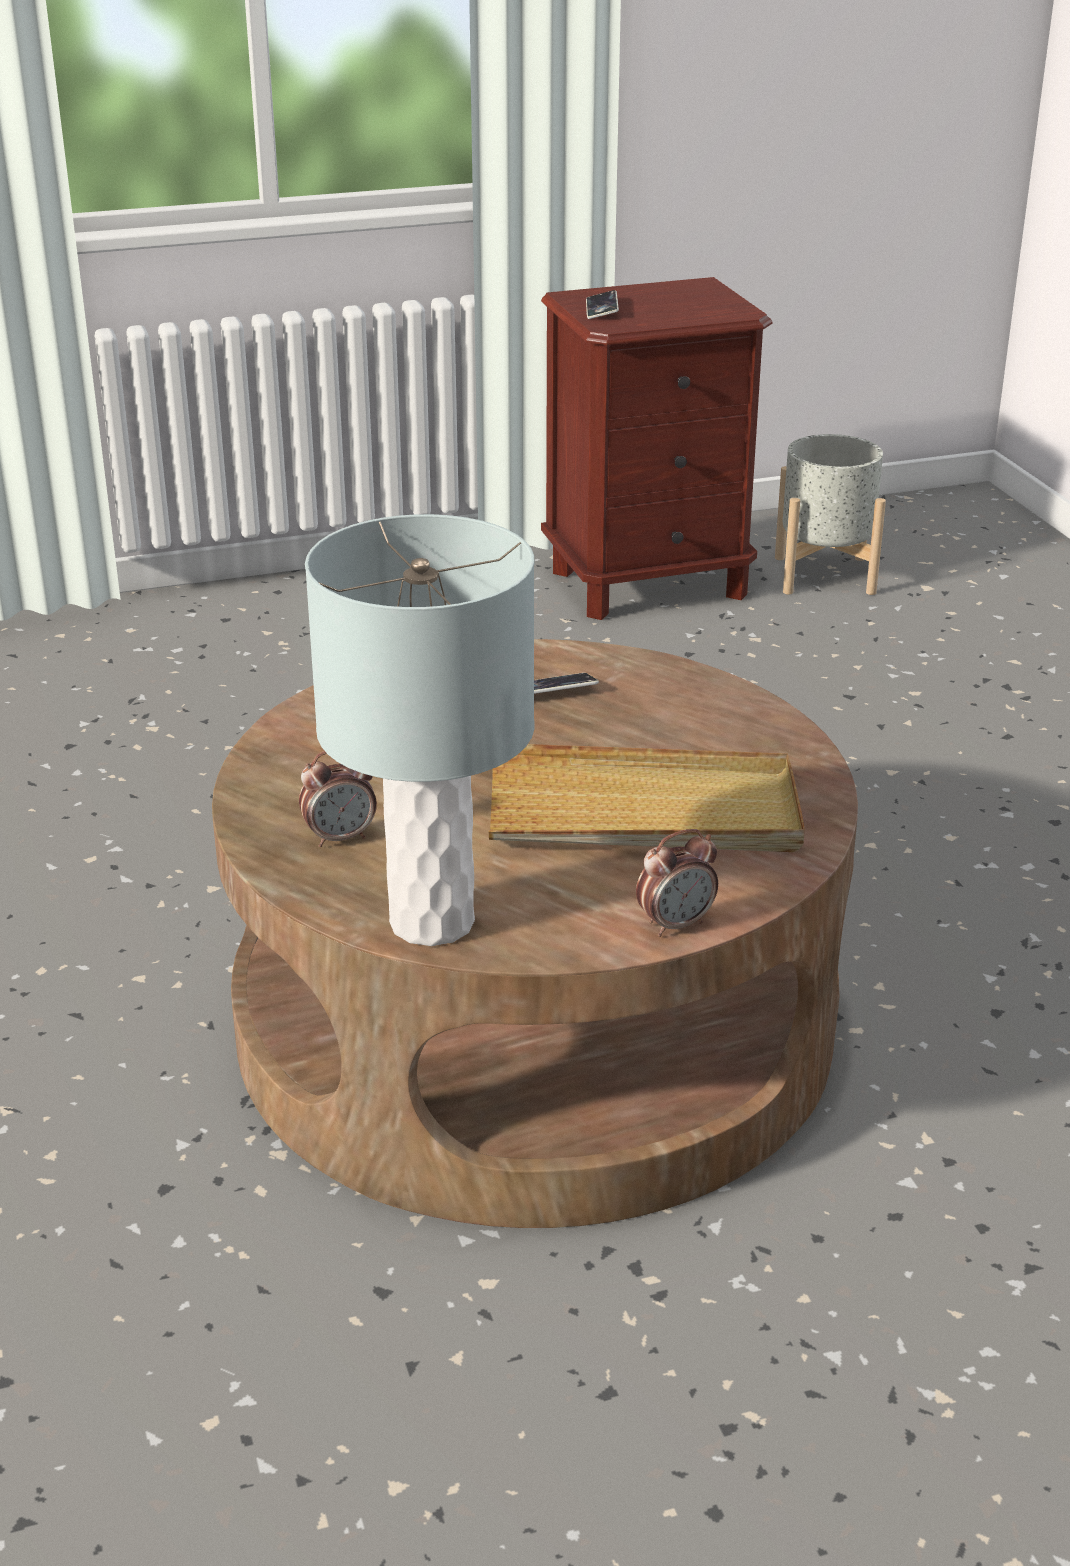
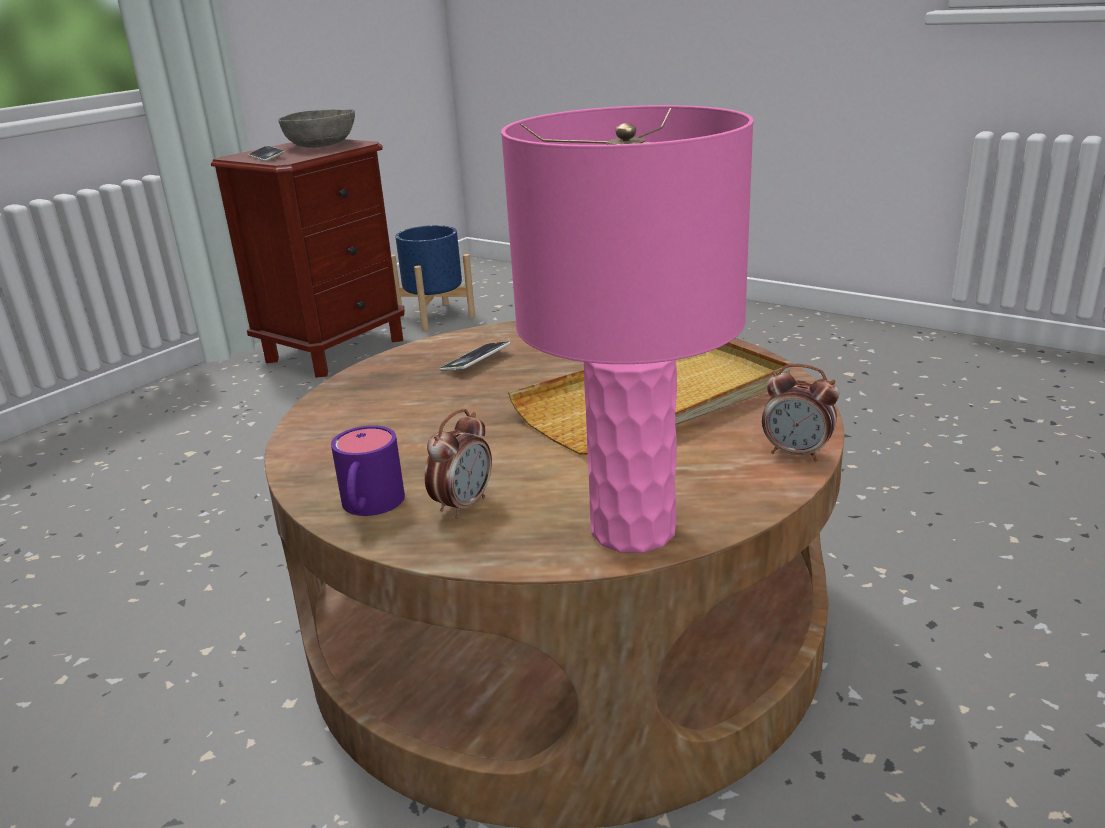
camera: 35 degrees left, 5 degrees down
(273, 806) = (369, 507): none -> purple mug
(430, 922) = (632, 530): grey table lamp -> pink table lamp
(676, 924) = (797, 453): alarm clock -> alarm clock turned 90 degrees clockwise
(692, 301) = (321, 145): none -> grey bowl
(823, 575) = (435, 316): grey planter -> blue planter

